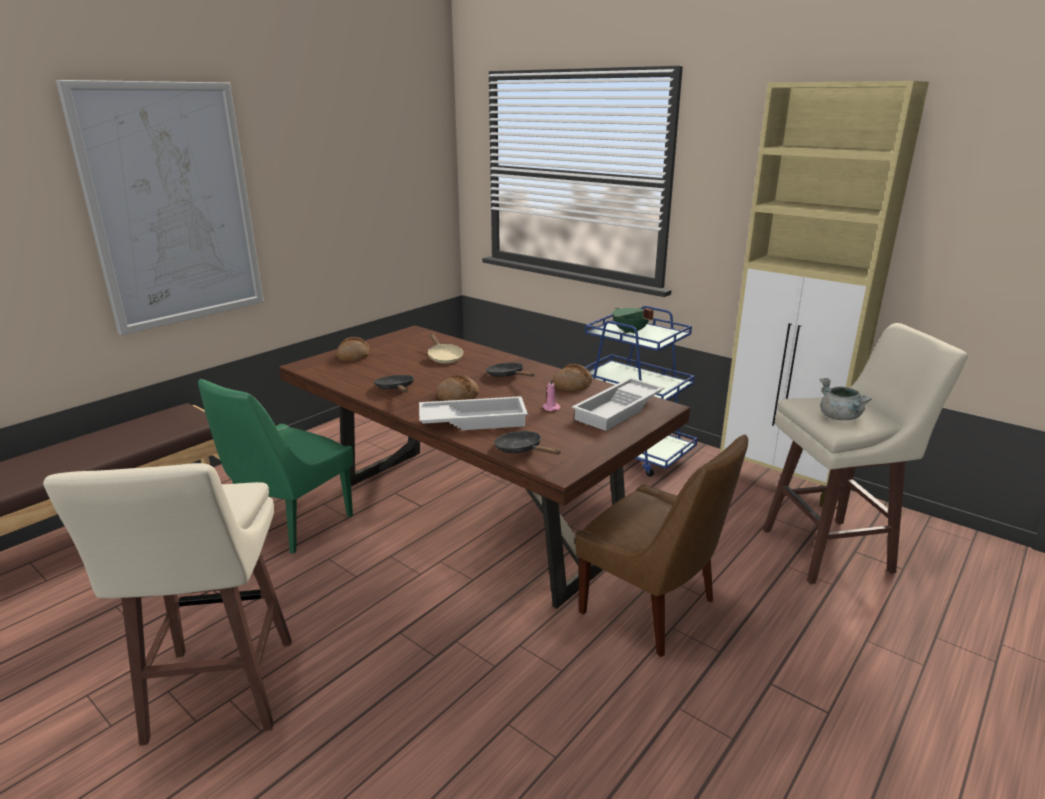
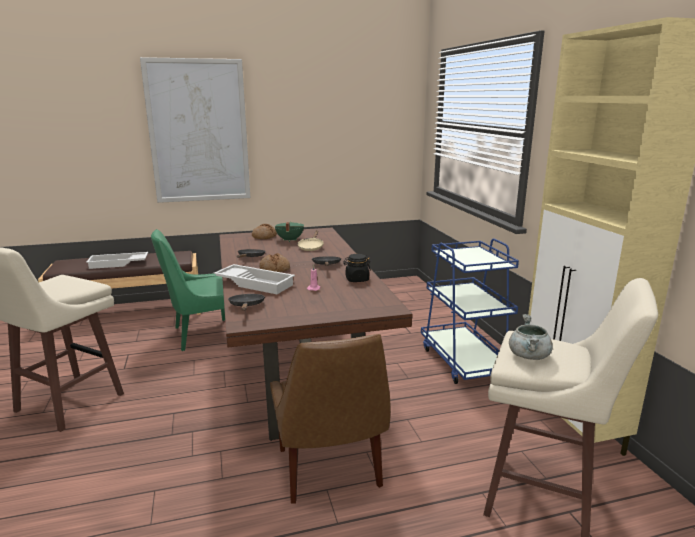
camera: 35 degrees right, 5 degrees down
(572, 385) = (357, 279): bread -> black jar
(619, 410) = (355, 301): white tray -> white tray (118, 264)
(629, 332) = (466, 256): green cooking pot -> green cooking pot (289, 240)

